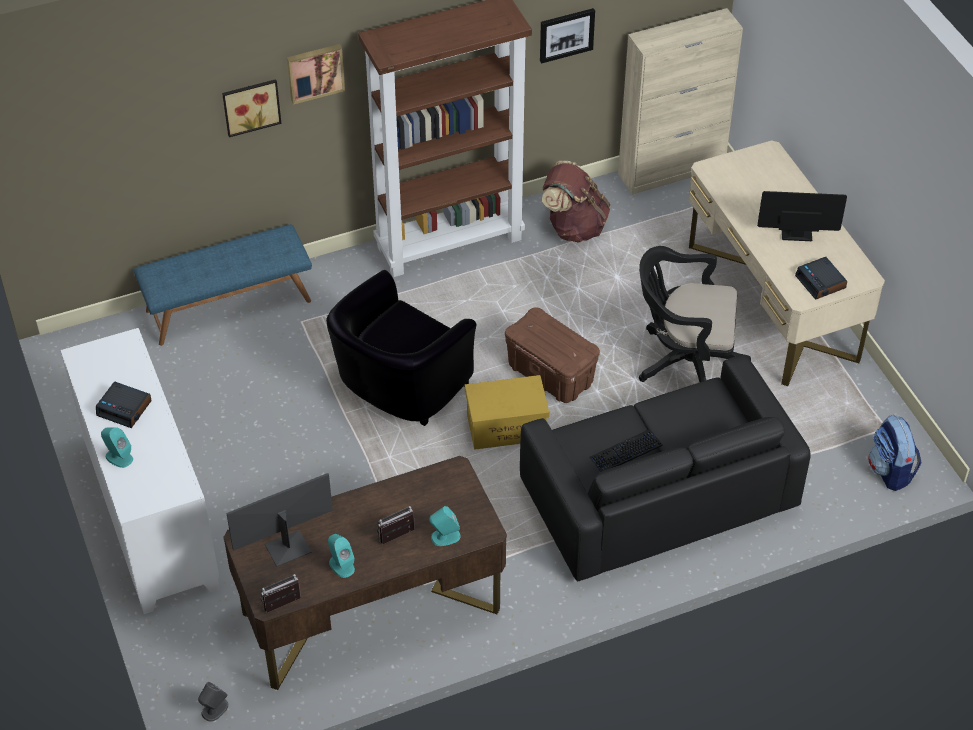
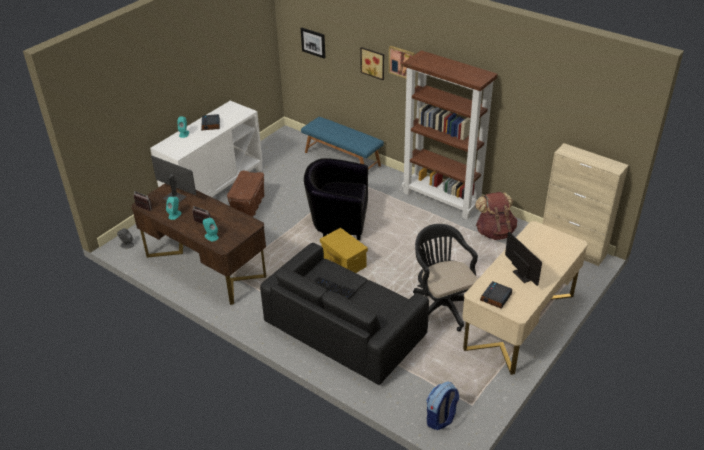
camera: 60 degrees right, 10 degrees down
(549, 374) = (390, 263): brown storage box -> brown storage box (248, 205)
(566, 34) = (529, 121): picture -> picture (313, 42)

